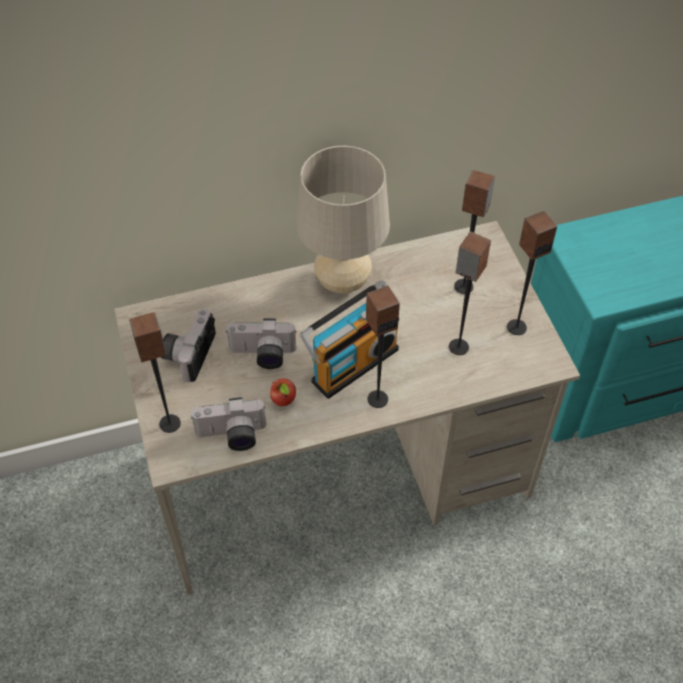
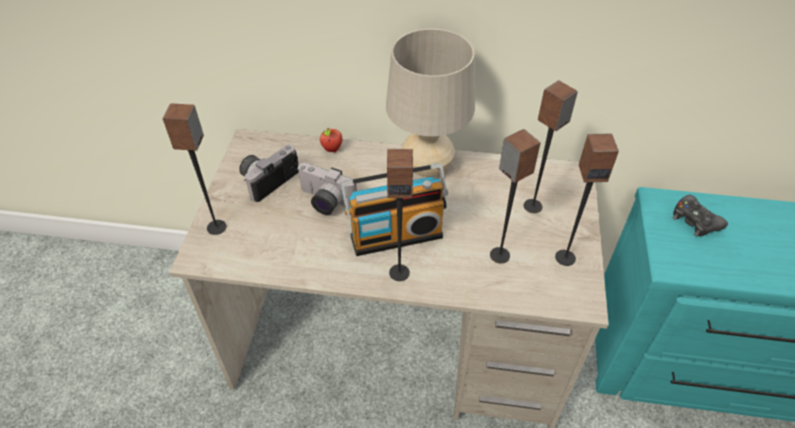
camera: 25 degrees right, 5 degrees down
(232, 436) = (257, 256): camera -> none
(284, 402) = (318, 245): apple -> apple (332, 150)
(605, 246) = (695, 221): none -> black game controller

